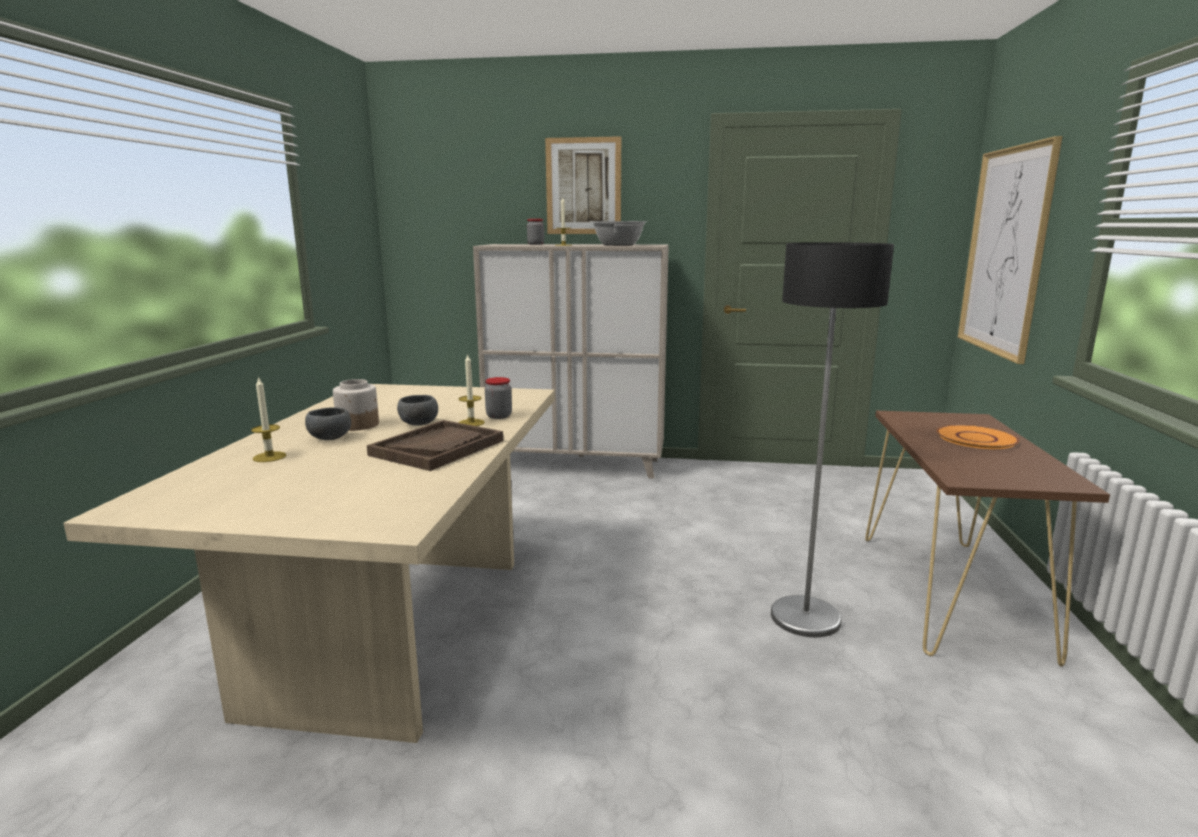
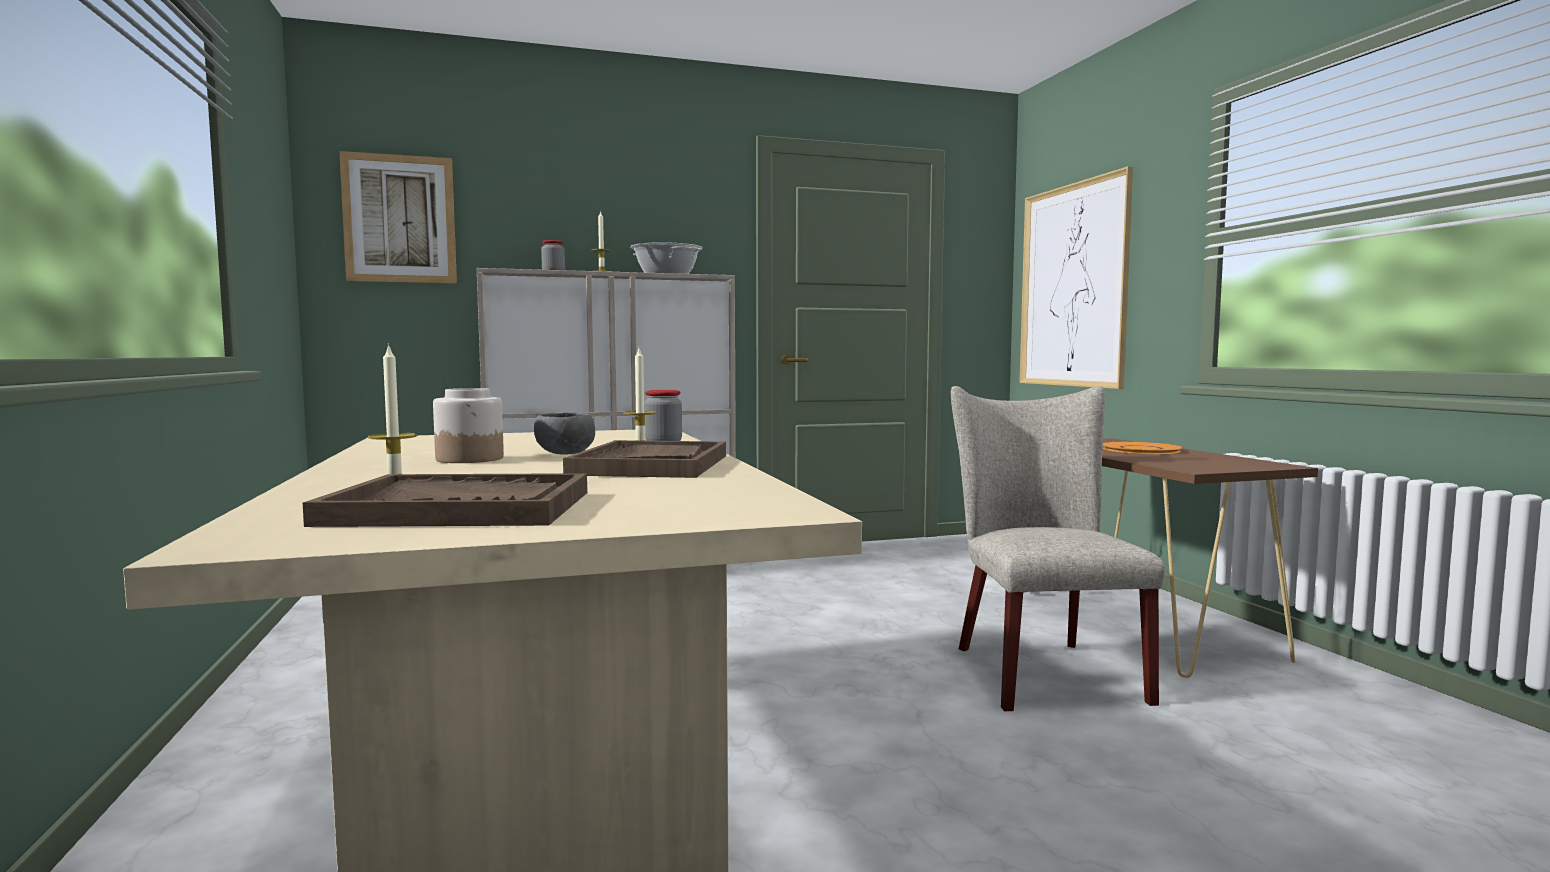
camera: 25 degrees left, 10 degrees down
(258, 489) = (461, 508): none -> brown tray
(330, 439) = (457, 469): grey bowl -> none
(583, 186) = (606, 208): picture -> picture (400, 219)
(806, 617) = (1040, 669): floor lamp -> beige chair

